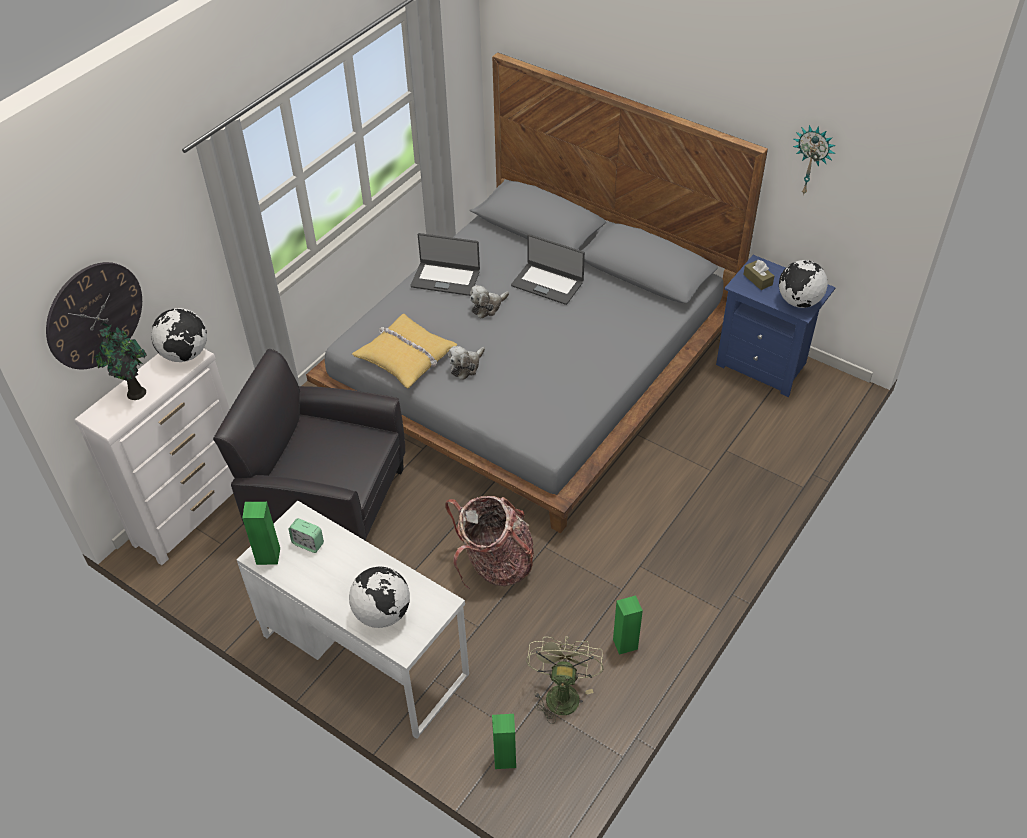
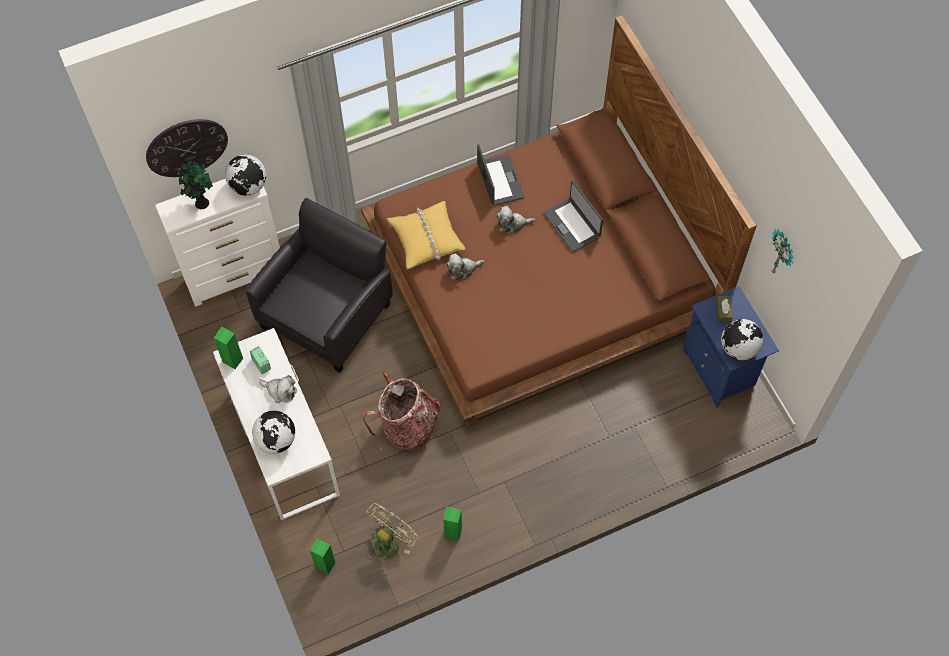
camera: 30 degrees right, 15 degrees up
(328, 501) = (327, 315): black armchair -> black armchair turned 75 degrees clockwise
(351, 560) = (280, 391): none -> plush toy
(445, 278) = (499, 181): laptop -> laptop turned 150 degrees counterclockwise
(529, 366) = (539, 275): grey bed -> brown bed

